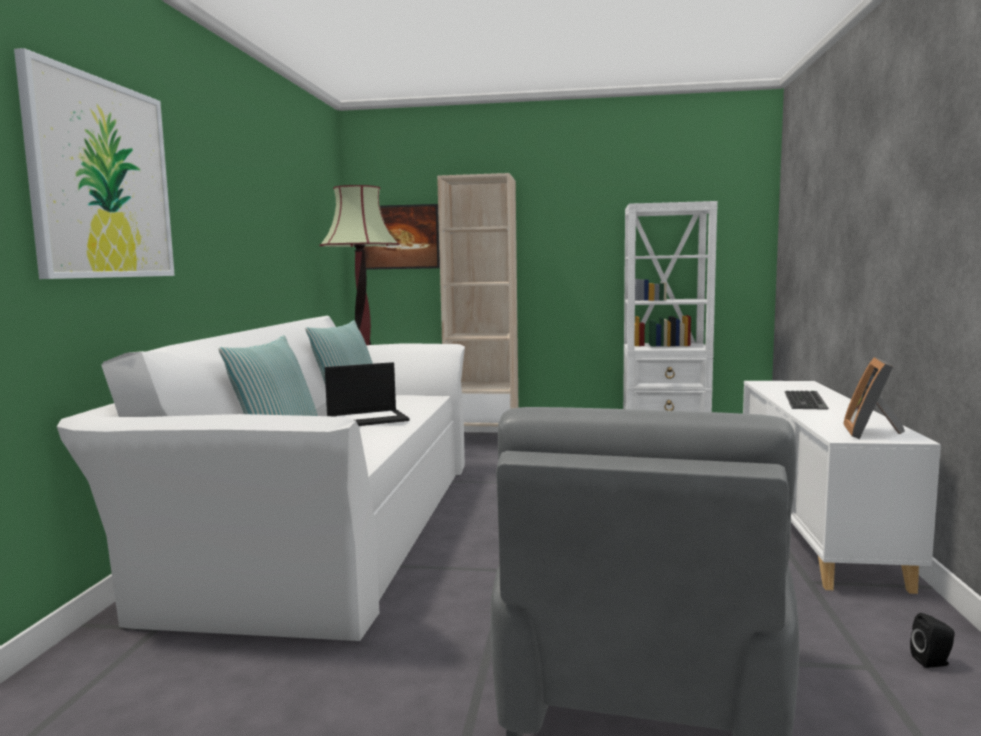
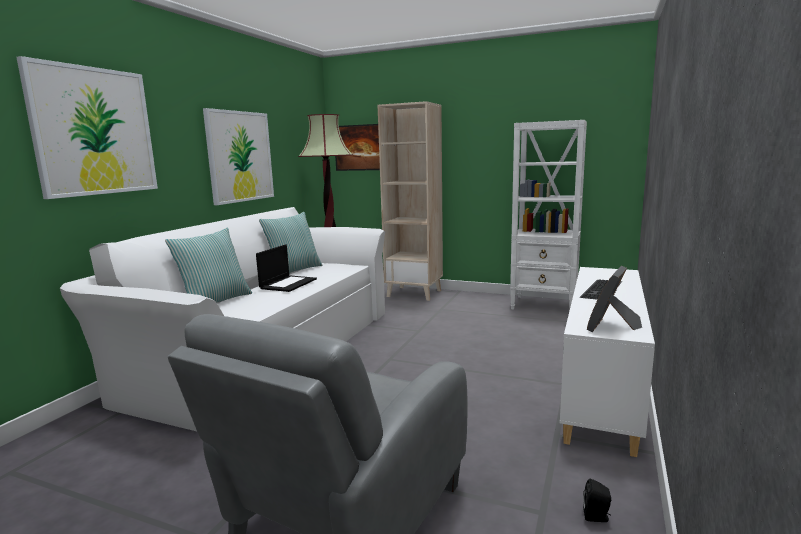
camera: 15 degrees right, 5 degrees up
(258, 238) = (240, 156): none -> picture
(368, 419) = (288, 283): laptop -> laptop turned 60 degrees counterclockwise

